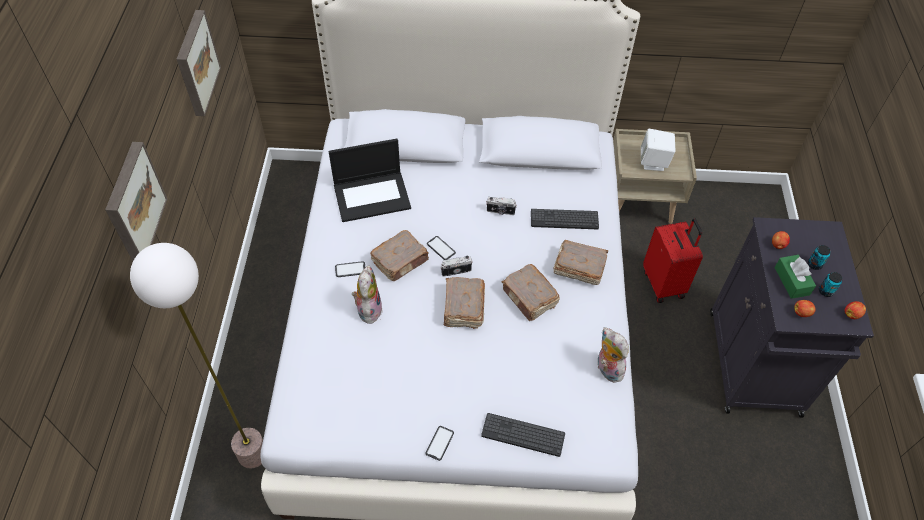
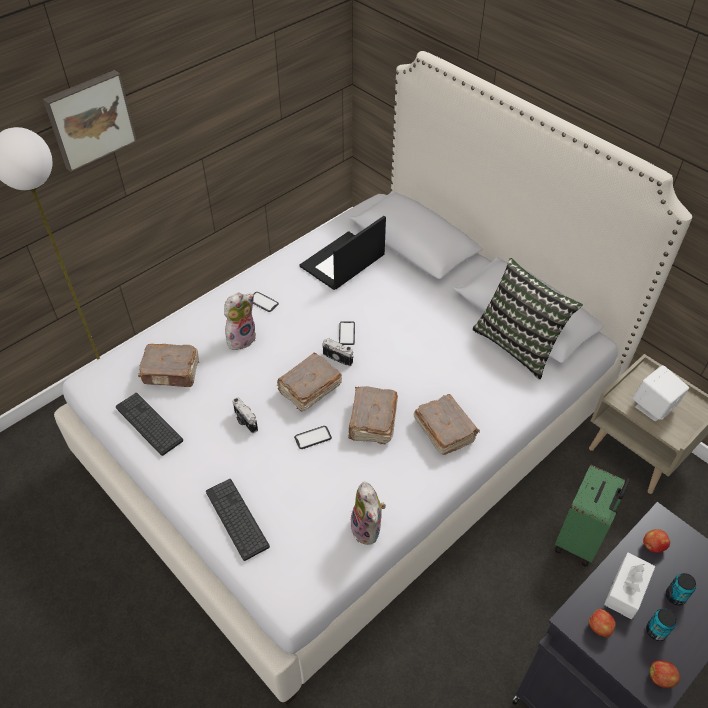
camera: 45 degrees right, 5 degrees down
(195, 63) = (256, 64): picture -> none
(372, 196) = (342, 262): laptop -> laptop turned 105 degrees clockwise
(401, 261) = (305, 321): brown book -> brown book (172, 372)
(439, 443) = (172, 471): phone -> phone (313, 438)
(500, 211) = (430, 340): camera -> camera (245, 421)
(557, 173) = (518, 343): none -> pillow
(564, 219) = (479, 383): keyboard -> keyboard (149, 424)
(607, 369) = (368, 529): plush toy -> plush toy turned 150 degrees clockwise
(664, 283) = (581, 539): red suitcase -> green suitcase
(791, 281) = (626, 590): green tissue box -> white tissue box

